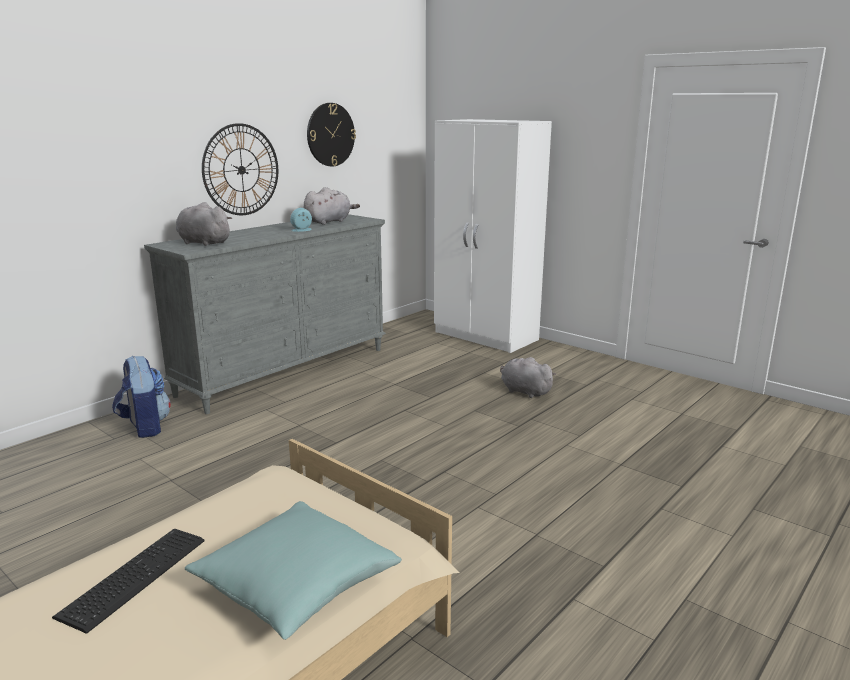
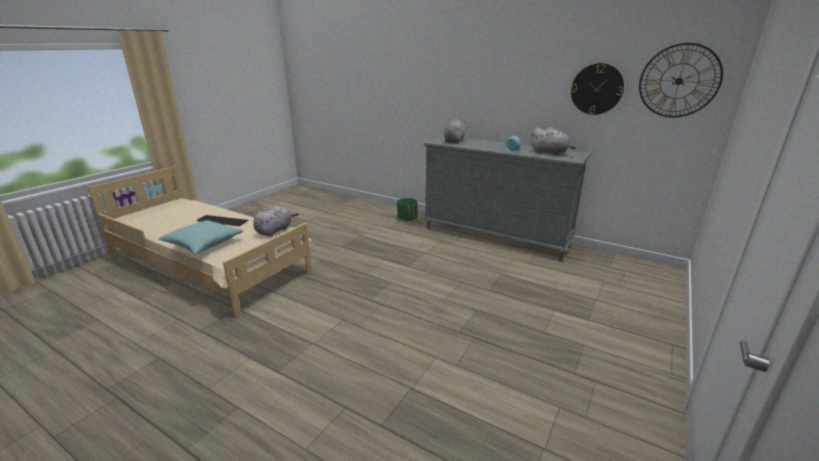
camera: 80 degrees right, 5 degrees up
(145, 427) = (407, 219): backpack -> green planter
(241, 170) = (511, 105): wall clock -> wall clock (679, 81)
(486, 336) = (648, 306): white wardrobe -> none
(524, 391) = (529, 333): grey plush toy -> grey plush toy (275, 230)

